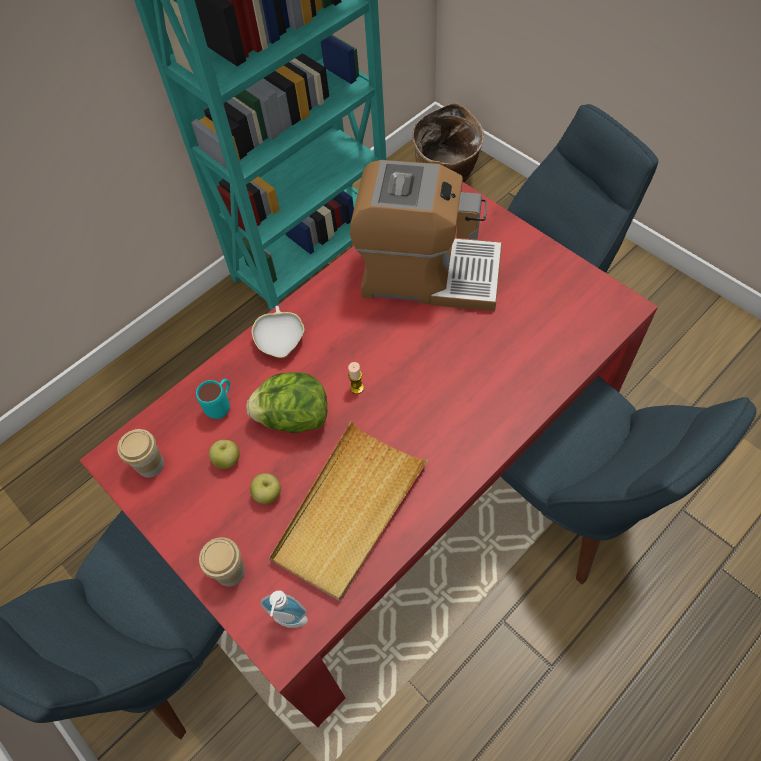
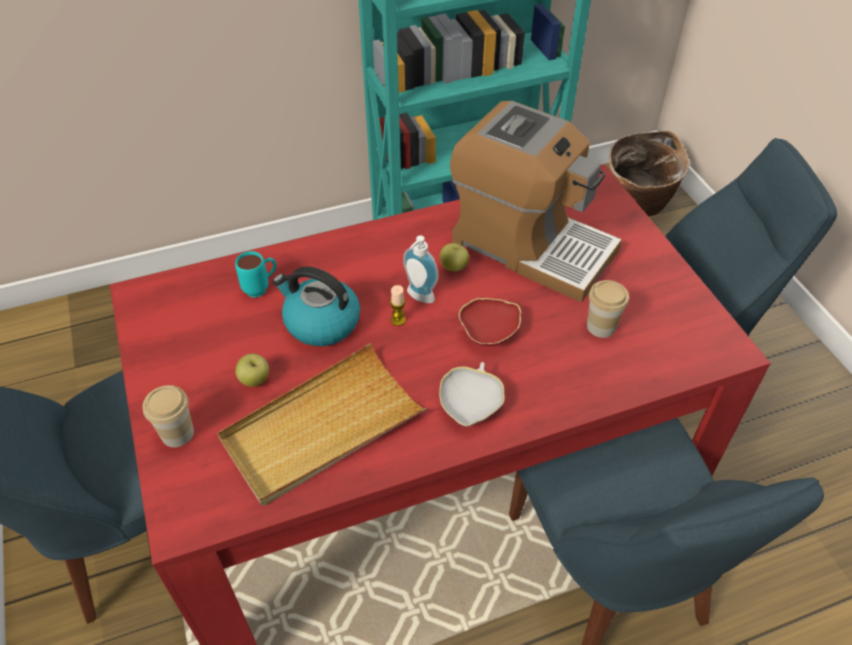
camera: 20 degrees right, 10 degrees down
(150, 465) = (167, 312): cup -> cup (601, 326)
(227, 460) = (237, 335): apple -> apple (454, 267)
(280, 340) = (350, 252): white bowl -> white bowl (470, 404)
(289, 623) = (202, 504): soap dispenser -> soap dispenser (418, 297)
(293, 417) = (321, 322): lettuce -> kettle
(434, 368) = (487, 331): none -> red bowl

